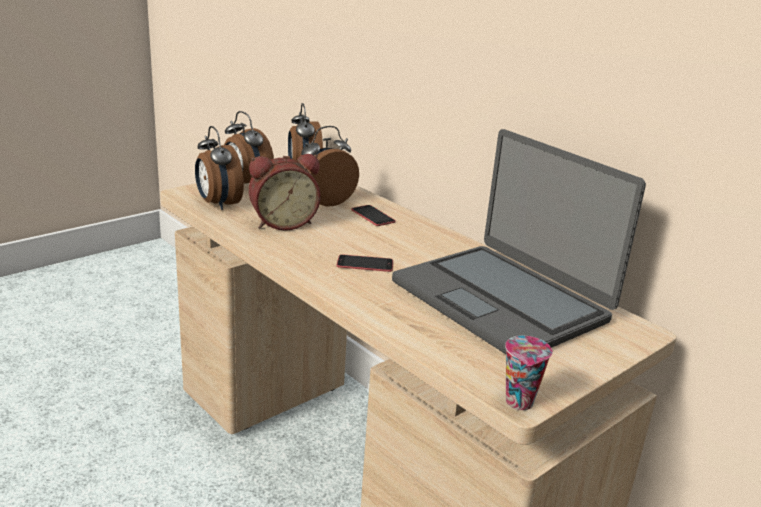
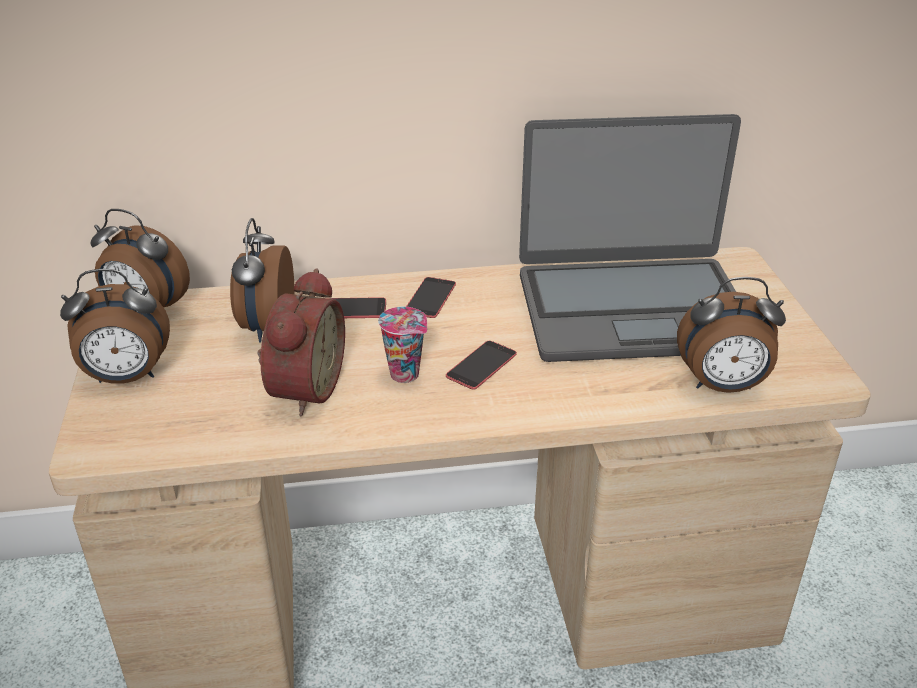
camera: 55 degrees left, 10 degrees up
(218, 204) = (175, 428): alarm clock -> alarm clock (722, 386)
(416, 233) = (430, 298): none -> phone
(520, 403) = (831, 382): cup -> cup (407, 375)

